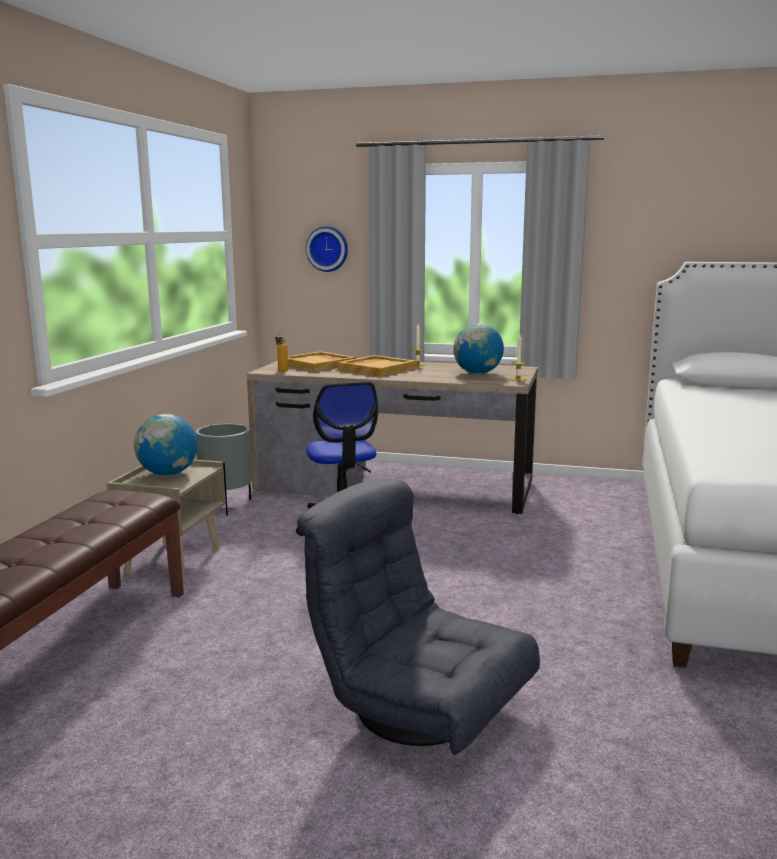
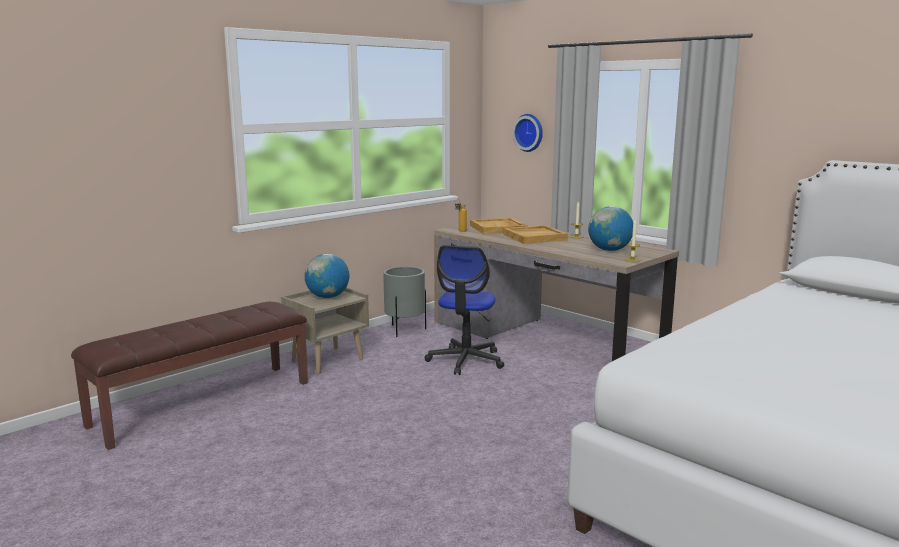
camera: 30 degrees right, 0 degrees up
(420, 708) = (354, 495): grey armchair -> none

